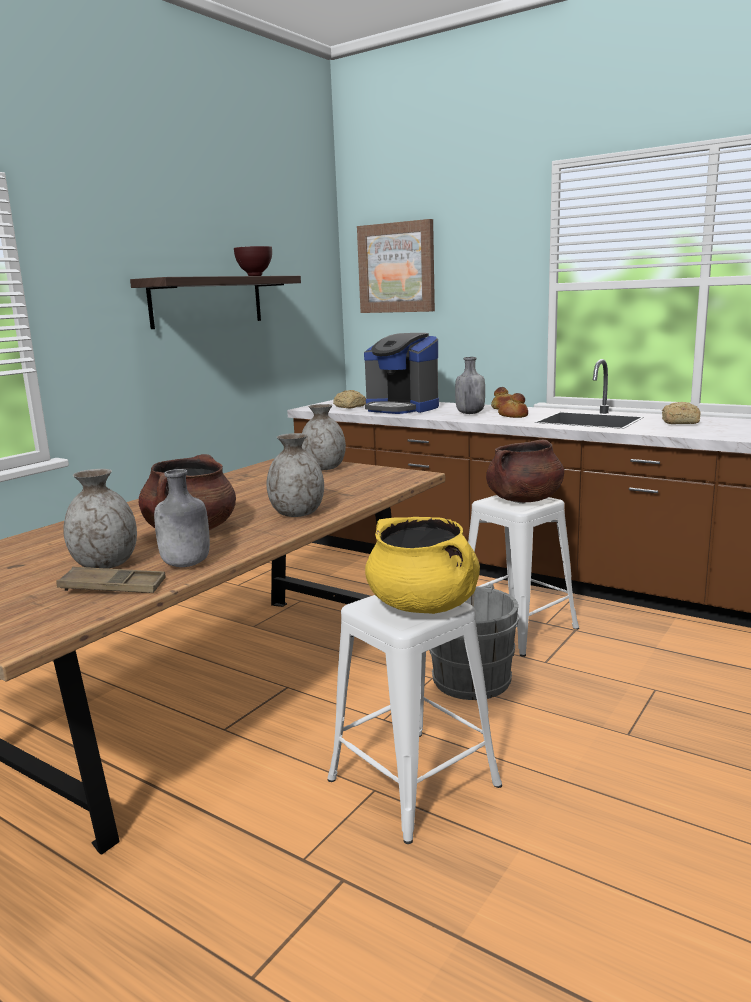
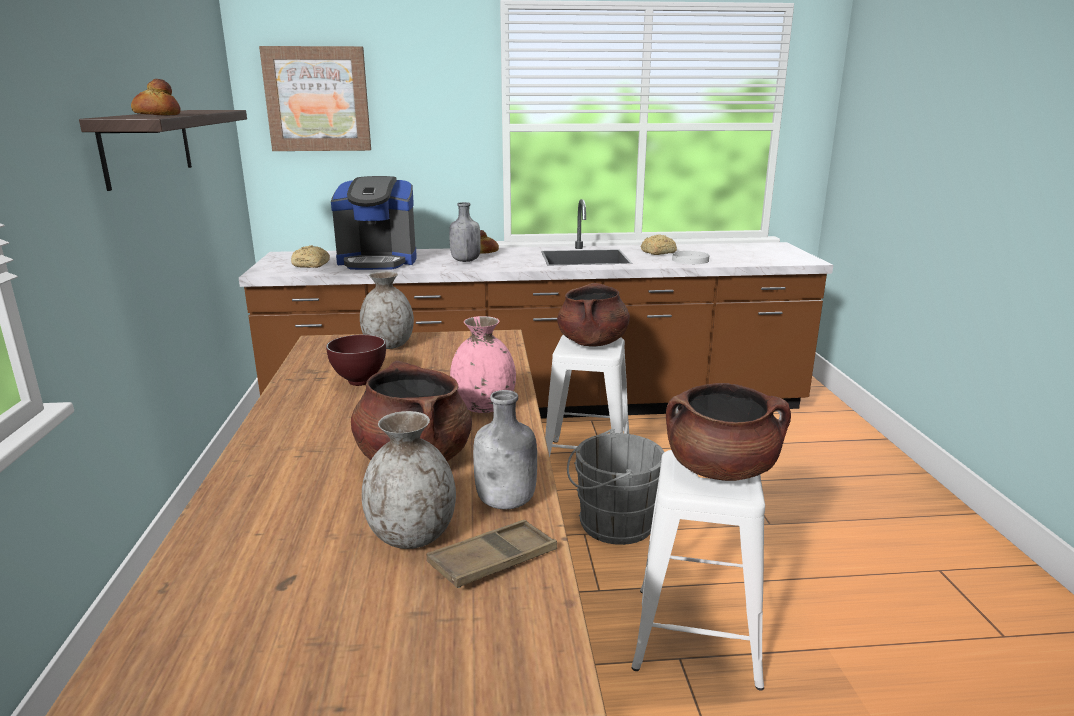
camera: 40 degrees left, 5 degrees up
(255, 276) = (201, 111): brown bowl -> brown bowl (360, 383)
(296, 514) = (483, 407): grey vase -> pink vase
(424, 605) = (721, 470): yellow cooking pot -> brown cooking pot
(513, 416) = (513, 259): bread -> bread (157, 115)
(698, 431) = (690, 260): none -> white plate

